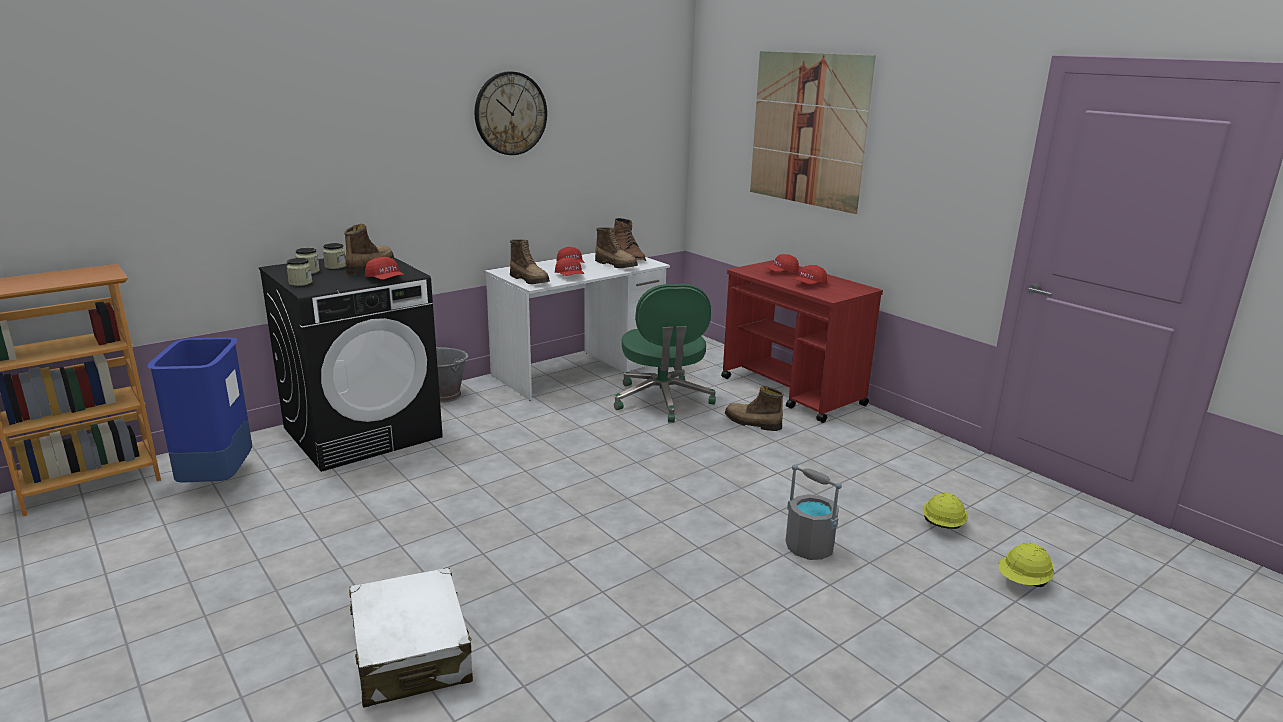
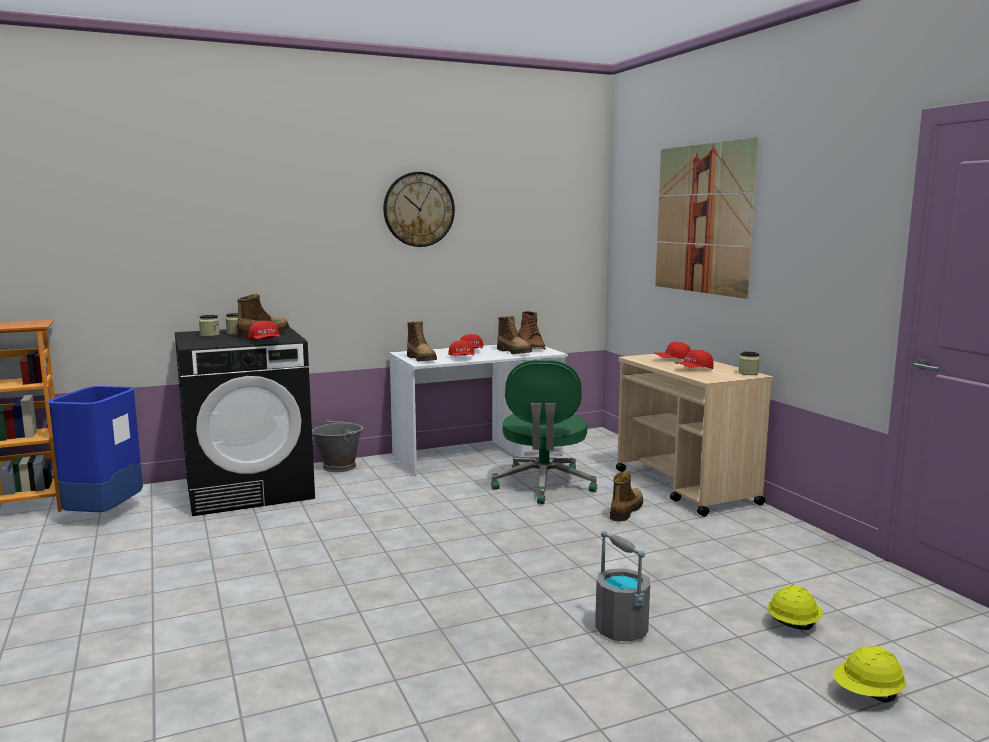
camera: 15 degrees right, 10 degrees down
(300, 283) = (193, 341): jar -> jar (748, 373)
(411, 653) = (159, 672): white suitcase -> none
(752, 423) = (625, 511): boot -> boot turned 75 degrees clockwise
(792, 392) = (686, 487): red cart -> beige cart

